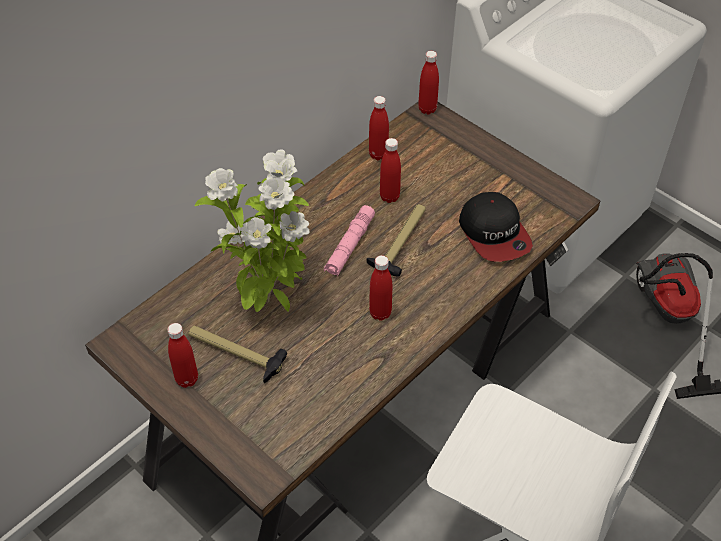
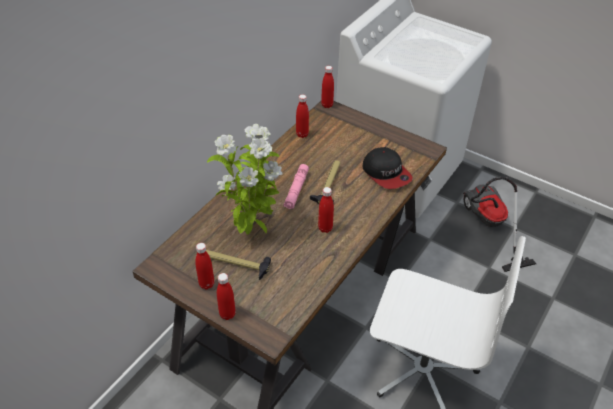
camera: 10 degrees left, 5 degrees down
(389, 197) = (315, 158): red bottle -> red bottle (227, 314)

